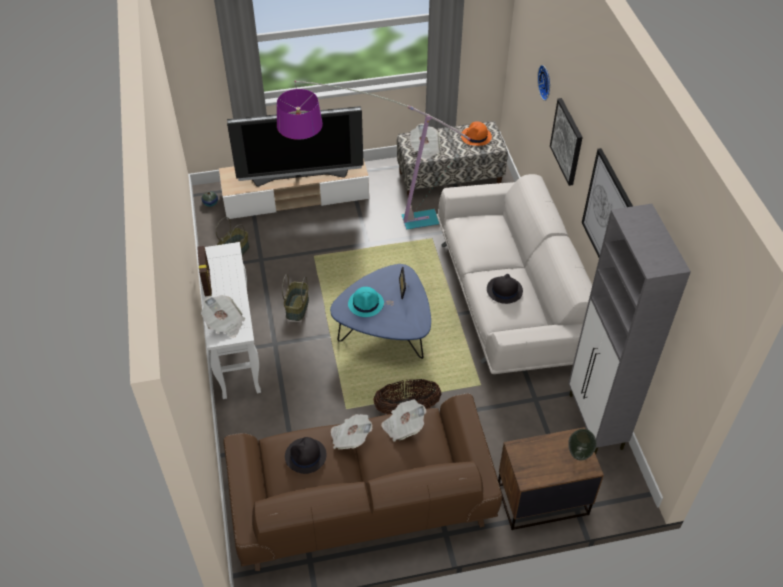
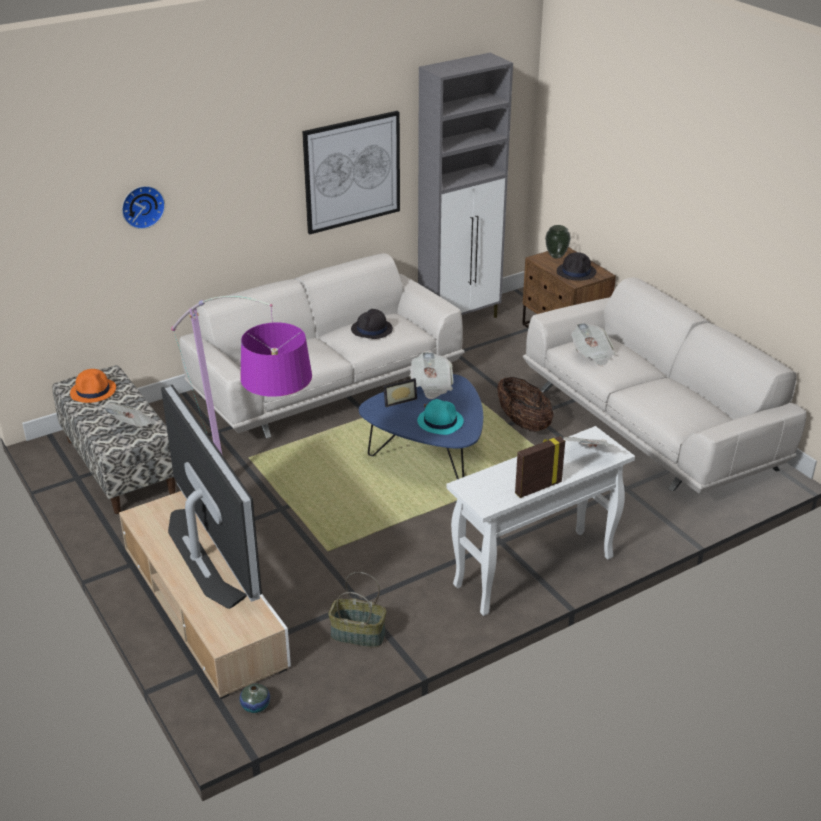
camera: 110 degrees left, 15 degrees down
(297, 307) = (429, 540): basket -> none
(305, 456) = (677, 400): black hat -> black hat (576, 272)
(350, 437) = (631, 381): newspaper -> newspaper (431, 386)
(361, 501) = (651, 427): brown sofa -> white sofa
(567, 141) = (229, 206): picture -> none

